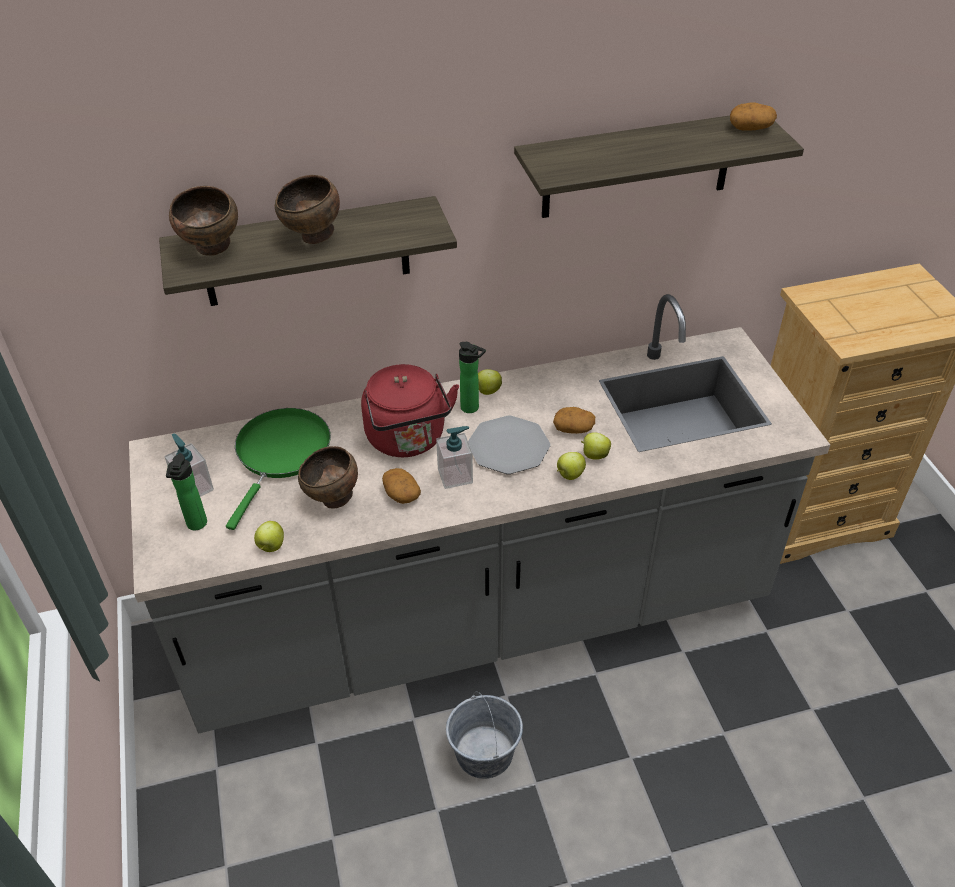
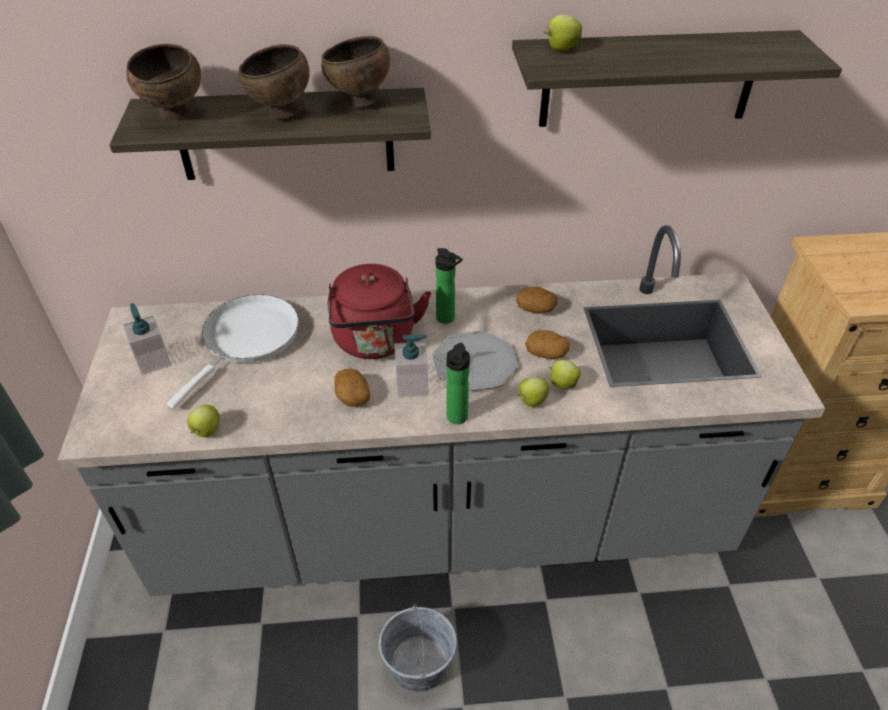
camera: 10 degrees right, 0 degrees up
(196, 525) = (142, 398): bottle -> bottle (456, 419)
(281, 454) = (247, 339): green frying pan -> white frying pan
(332, 499) = (282, 391): brown bowl -> brown bowl (359, 102)
(487, 391) = (467, 304): apple -> apple (560, 49)
(750, 128) = (782, 44): potato -> potato (536, 308)

